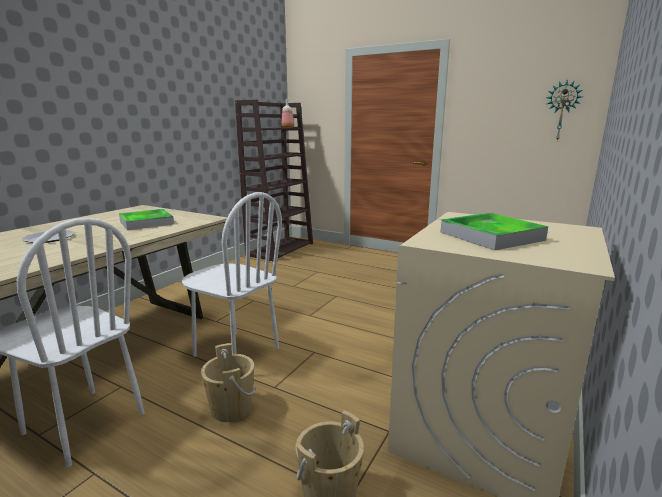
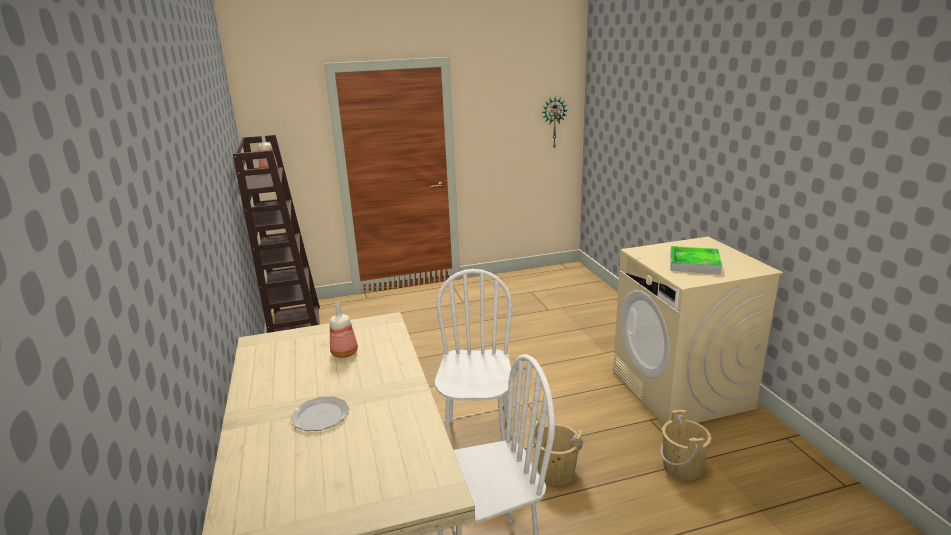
camera: 45 degrees left, 5 degrees up
(146, 222) = (345, 353): tray -> bottle
(236, 352) = (477, 440): white chair -> white chair turned 75 degrees counterclockwise

